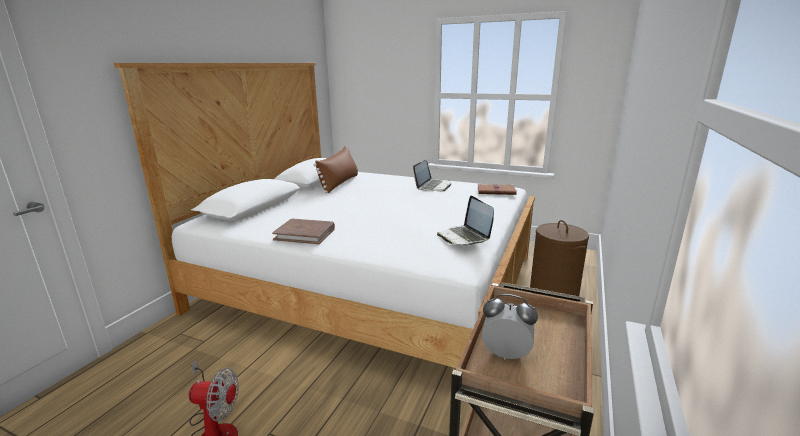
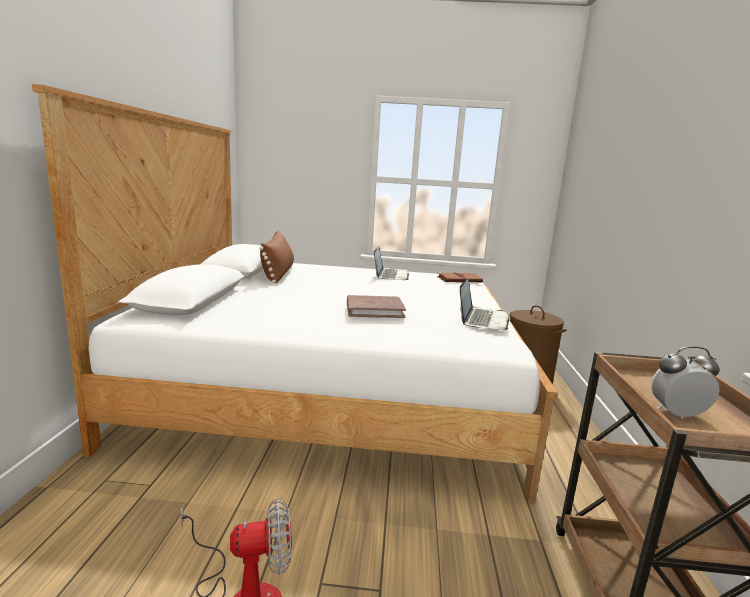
camera: 20 degrees left, 5 degrees down
(305, 234) = (298, 325): brown book -> brown book (374, 310)
(464, 237) = (482, 320): laptop -> laptop turned 120 degrees counterclockwise

